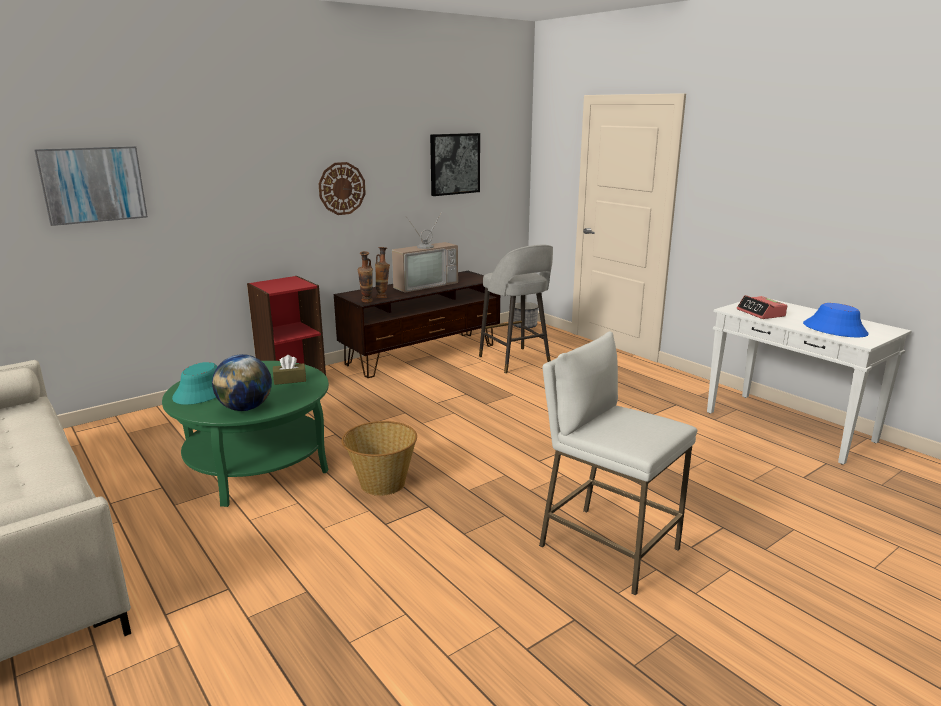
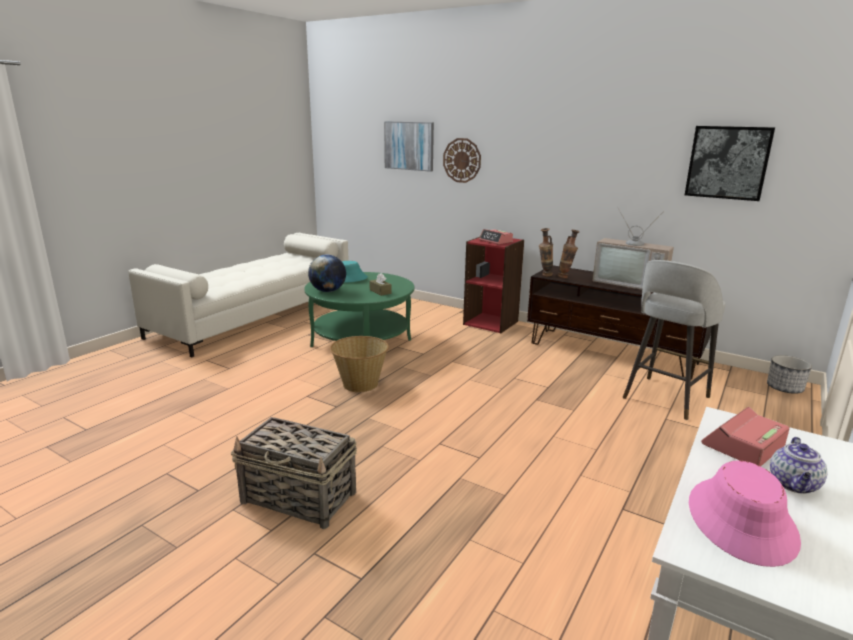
camera: 70 degrees right, 0 degrees up
(287, 284) = (495, 241): none -> alarm clock
(342, 188) = (579, 172): wall clock -> wall clock (462, 160)
(607, 547) = (300, 498): white stool -> basket
(799, 315) = (794, 485): none -> teapot
(834, 329) = (742, 521): blue hat -> pink hat

